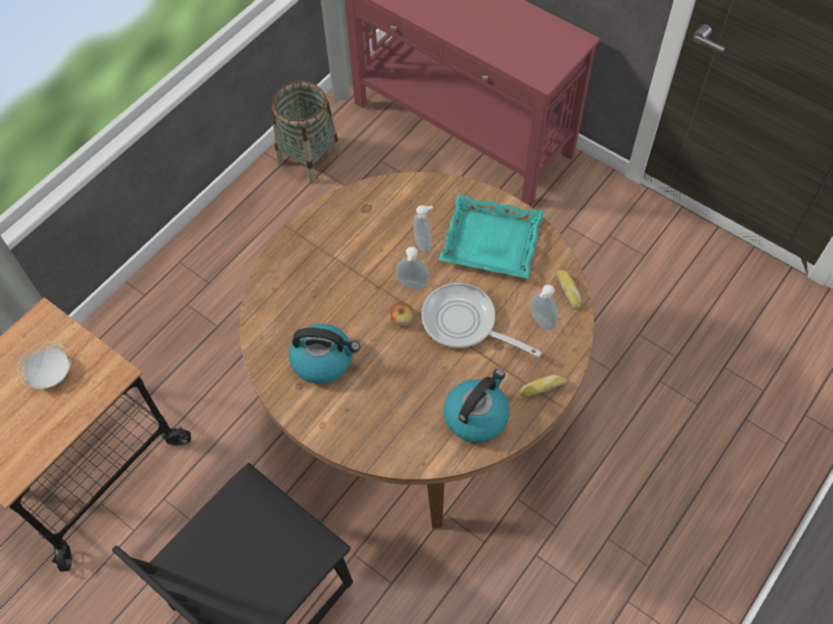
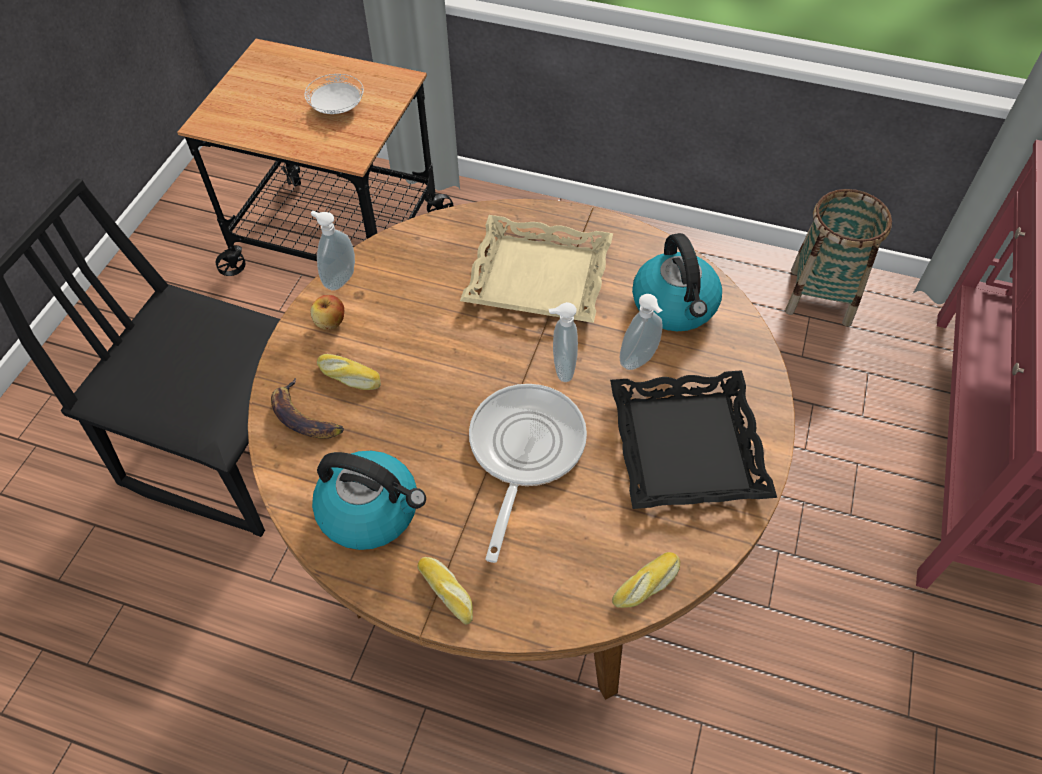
camera: 70 degrees right, 5 degrees down
(323, 360) = (405, 307): kettle -> kettle (675, 306)
(332, 275) = (539, 277): none -> beige tray
(369, 407) = (348, 377): none -> bread
(391, 440) = (304, 417): none -> banana
(402, 319) = (500, 373): apple -> apple (330, 322)
(491, 243) = (685, 446): turquoise tray -> black tray
(541, 322) = (568, 557): soap dispenser -> soap dispenser (339, 279)

